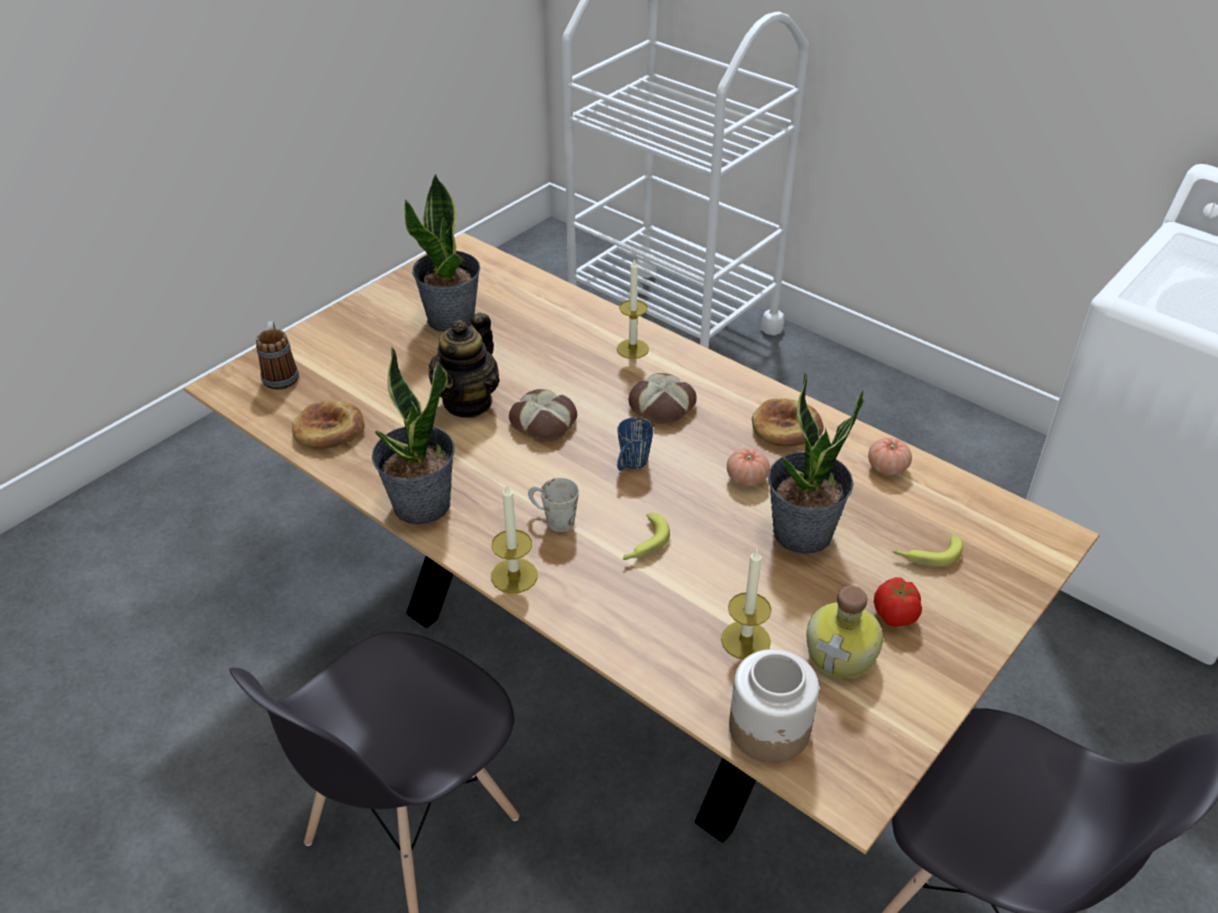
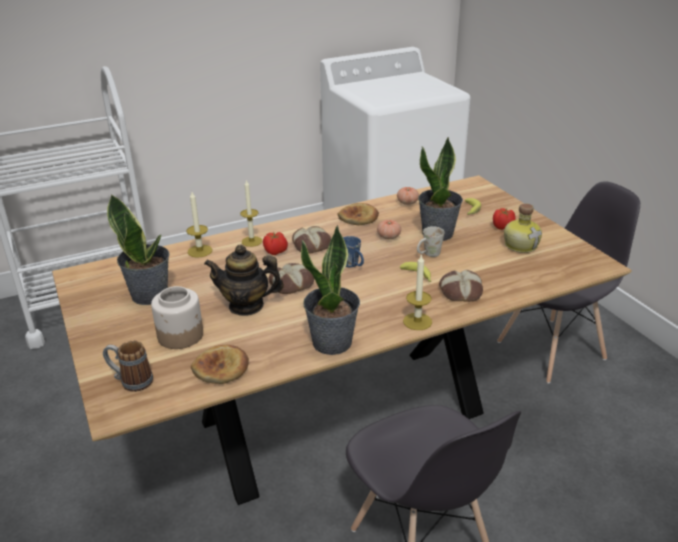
camera: 65 degrees left, 10 degrees down
(468, 402) = (246, 306): teapot -> teapot turned 135 degrees clockwise
(552, 519) = (379, 299): white mug -> white mug (428, 255)
(619, 380) = (276, 252): none -> tomato
(627, 605) = (460, 291): none -> bread
(745, 640) = (501, 265): candle -> candle (200, 251)
(770, 729) = (559, 273): jar -> jar (181, 335)

